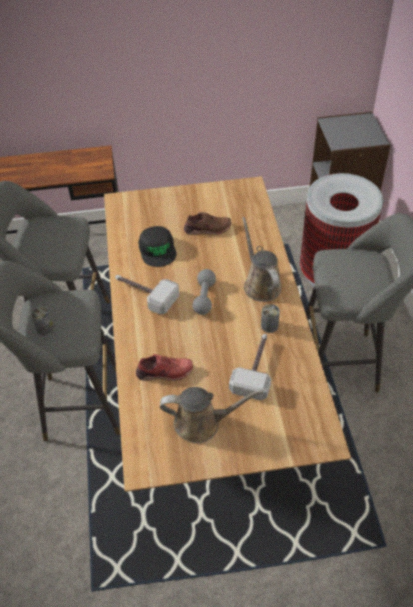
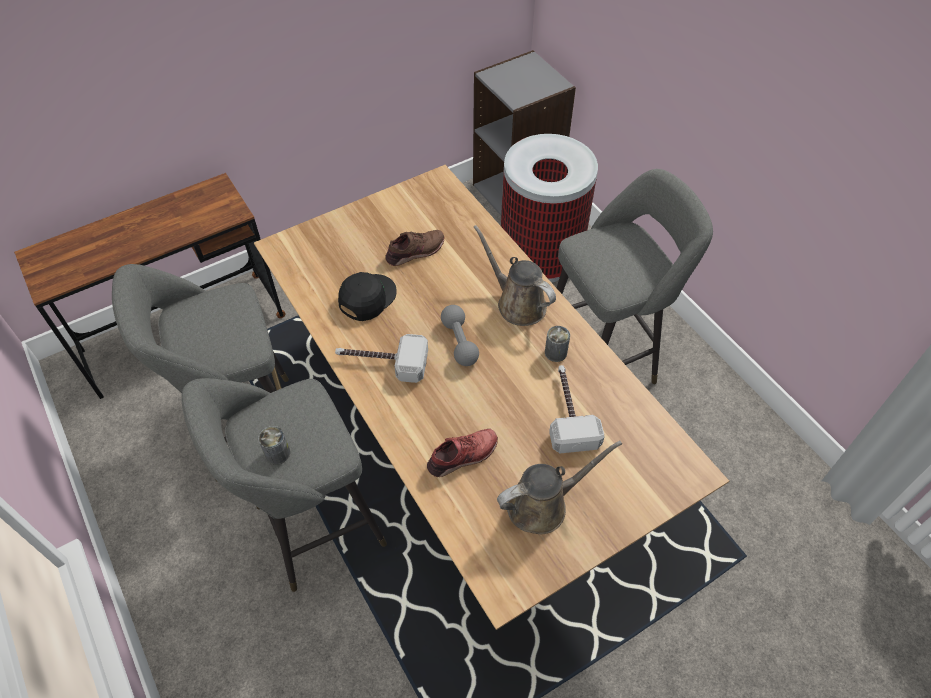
camera: 25 degrees left, 5 degrees up
(157, 250) = (367, 298): black cap -> black cap turned 105 degrees counterclockwise

